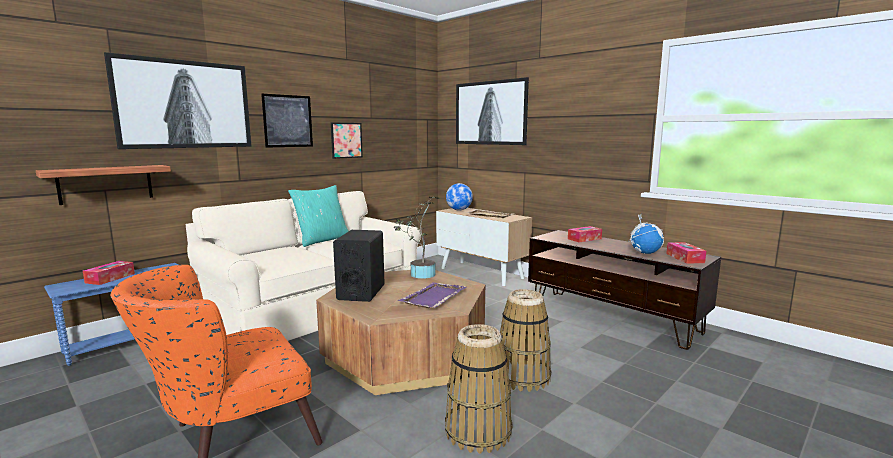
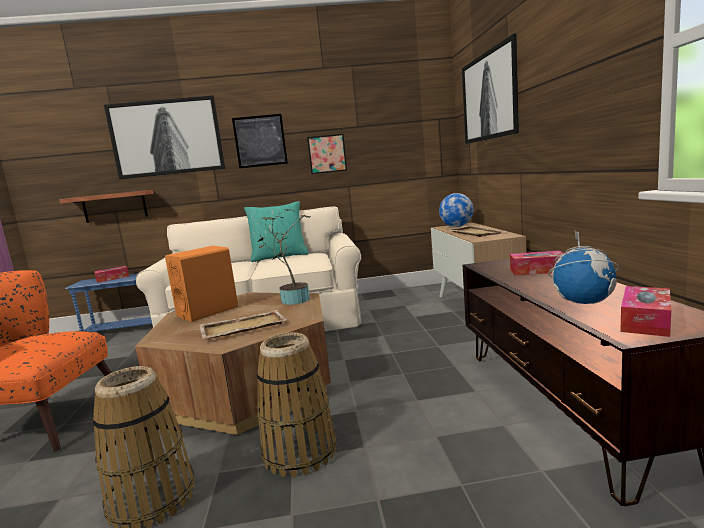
camera: 40 degrees right, 0 degrees up
(361, 292) = (208, 311): black speaker -> orange speaker
(433, 297) = (242, 327): purple tray -> beige tray

